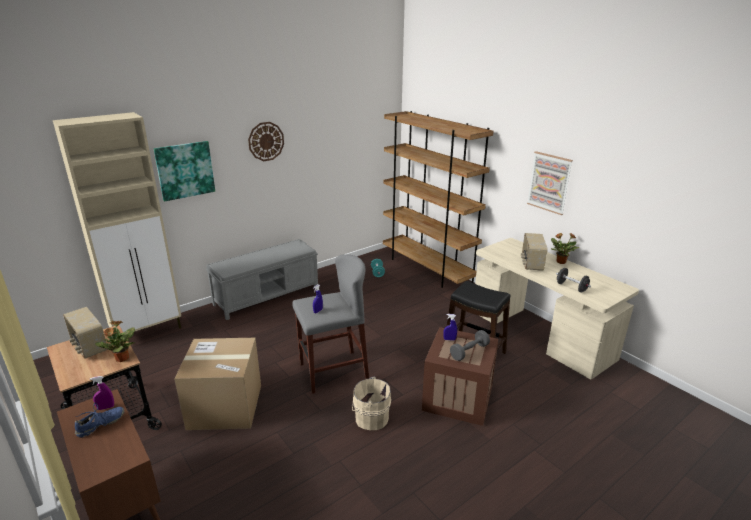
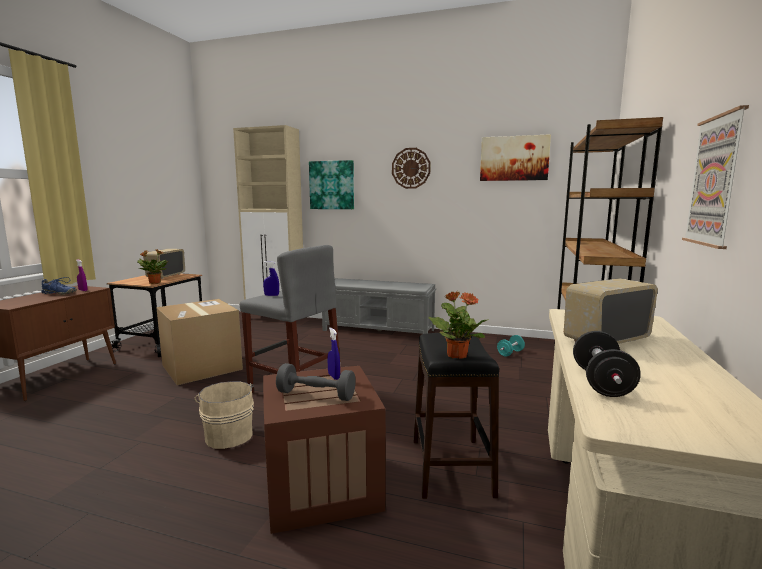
camera: 55 degrees right, 15 degrees down
(345, 123) = (514, 158): none -> picture
(560, 262) = (687, 358): potted plant -> potted plant (456, 355)

